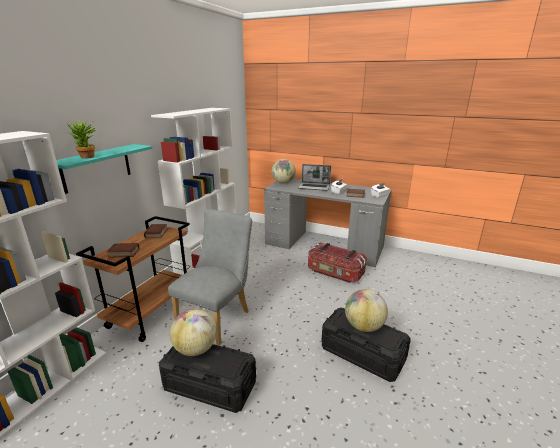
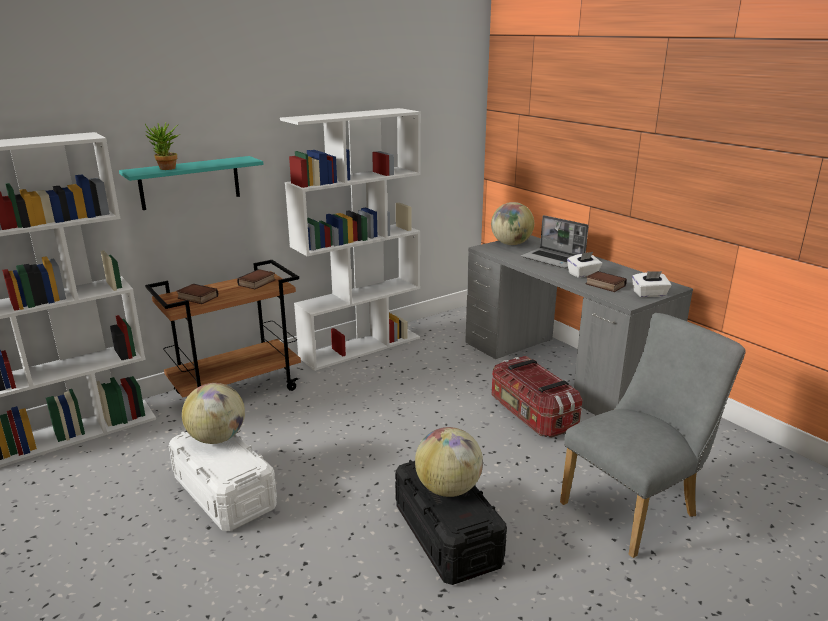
camera: 30 degrees right, 0 degrees up
(210, 385) = (224, 493): black storage box -> white storage box
(218, 317) = (305, 421): grey chair -> grey chair (635, 507)

